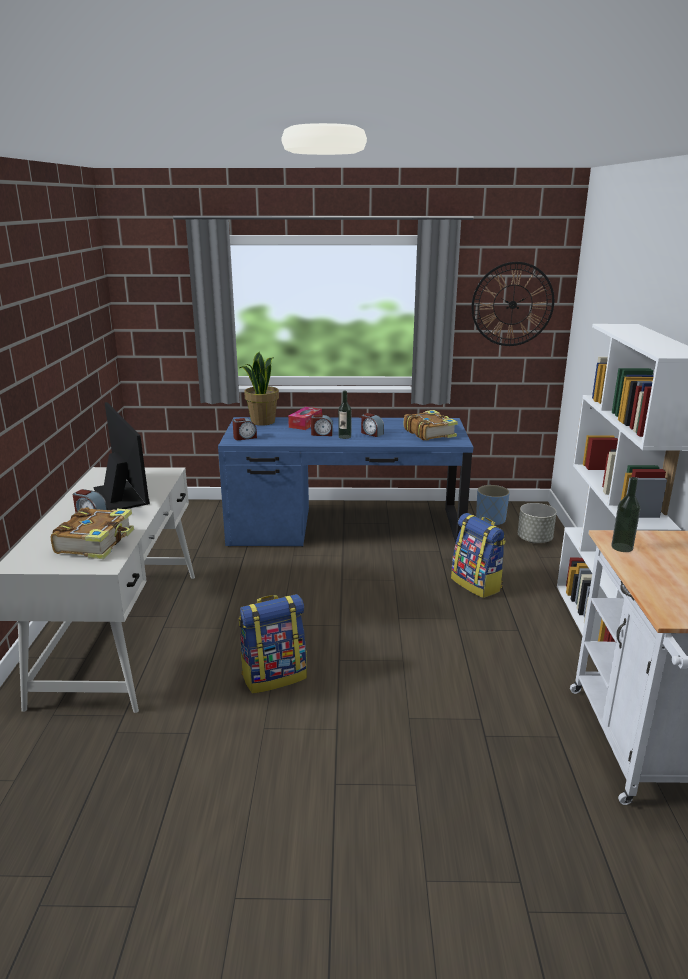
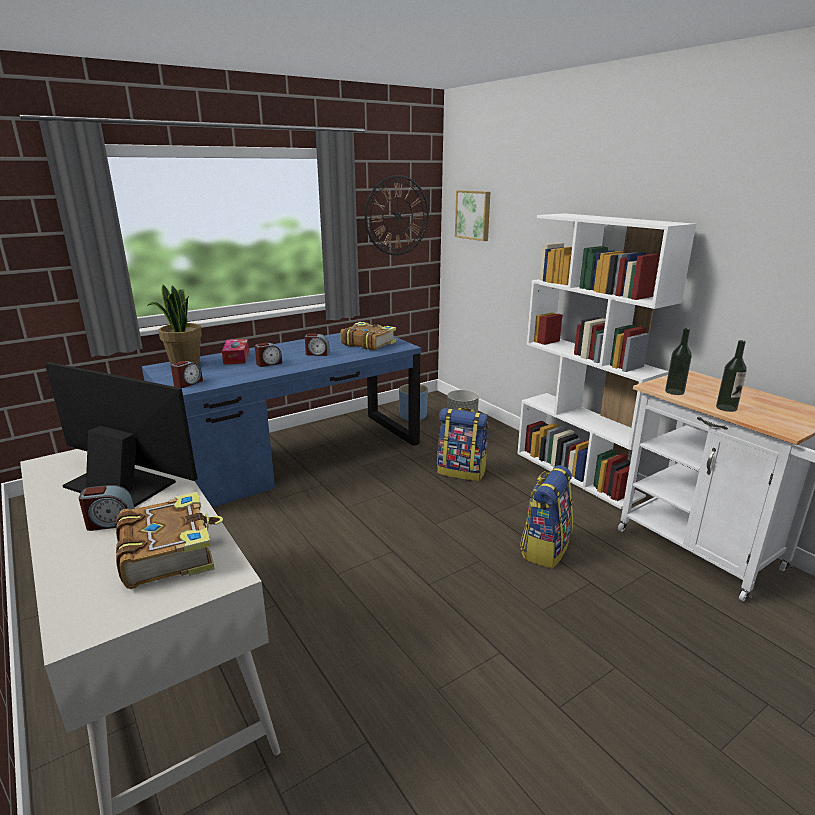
camera: 35 degrees left, 0 degrees up
(274, 676) = (387, 629): backpack -> backpack (544, 548)
(344, 436) = (296, 361): bottle -> bottle (726, 408)
(590, 311) = (474, 215): none -> picture

